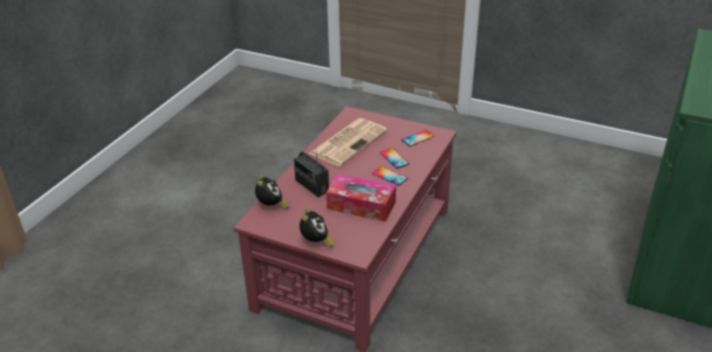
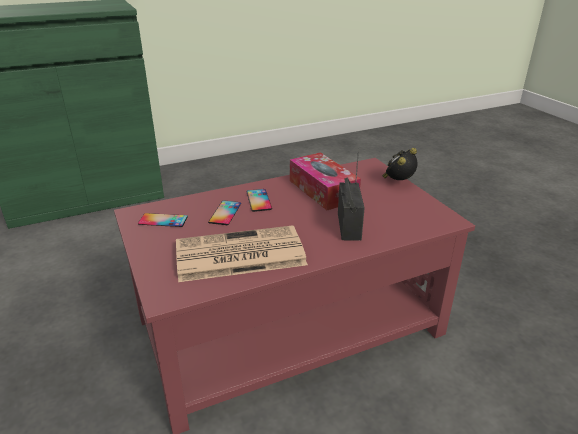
camera: 140 degrees left, 5 degrees down
(271, 206) = (415, 225): alarm clock -> none

